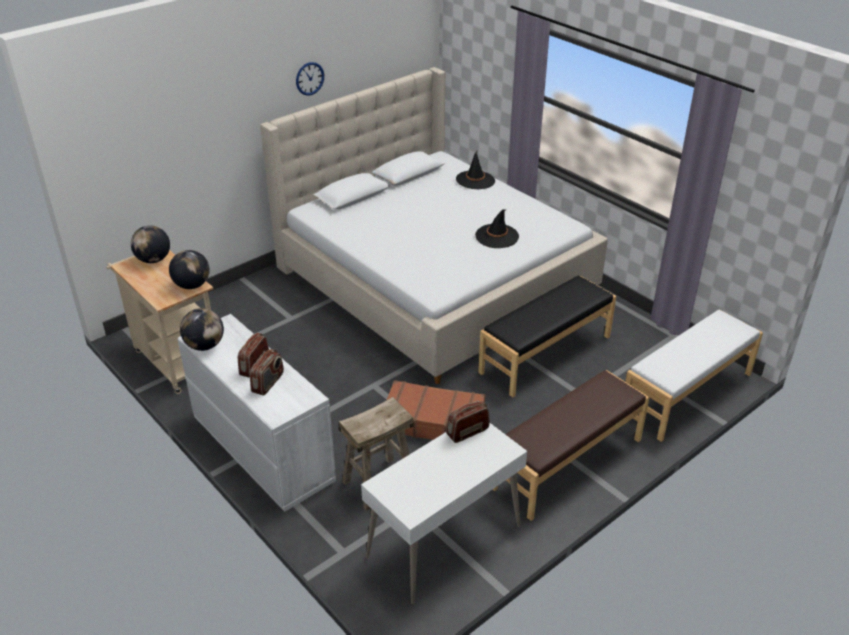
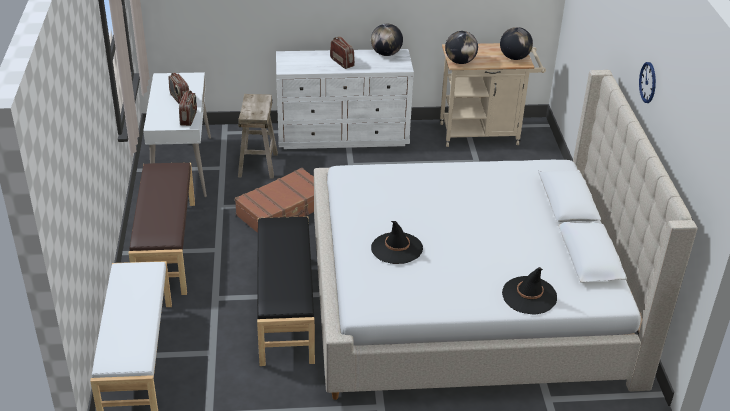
camera: 125 degrees right, 0 degrees up
(268, 383) = (318, 61): radio -> radio (180, 99)

